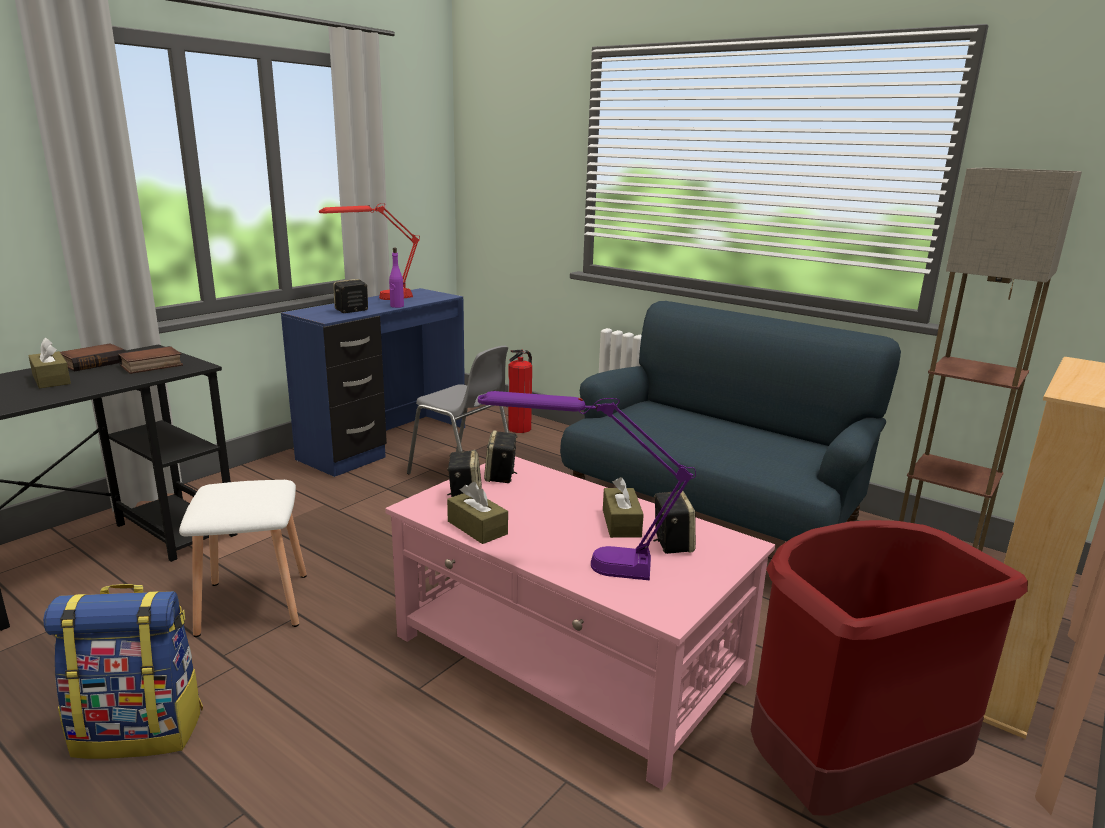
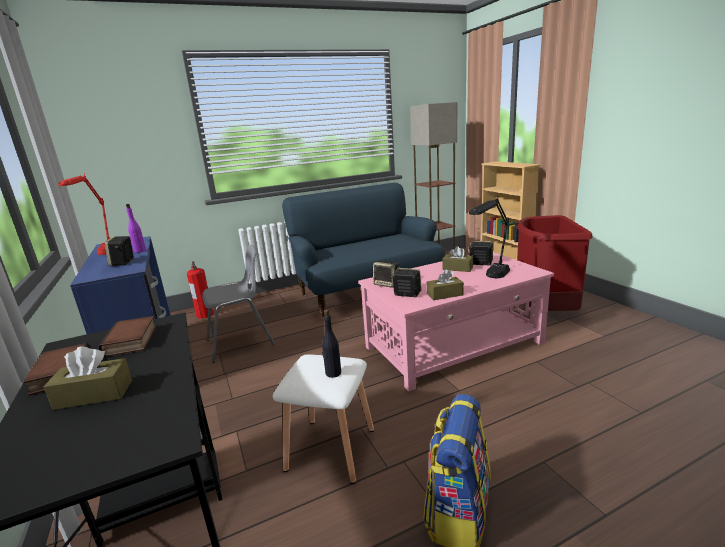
camera: 60 degrees left, 0 degrees up
(231, 502) = (333, 373): none -> black bottle
(580, 562) = (490, 279): purple table lamp -> black table lamp

